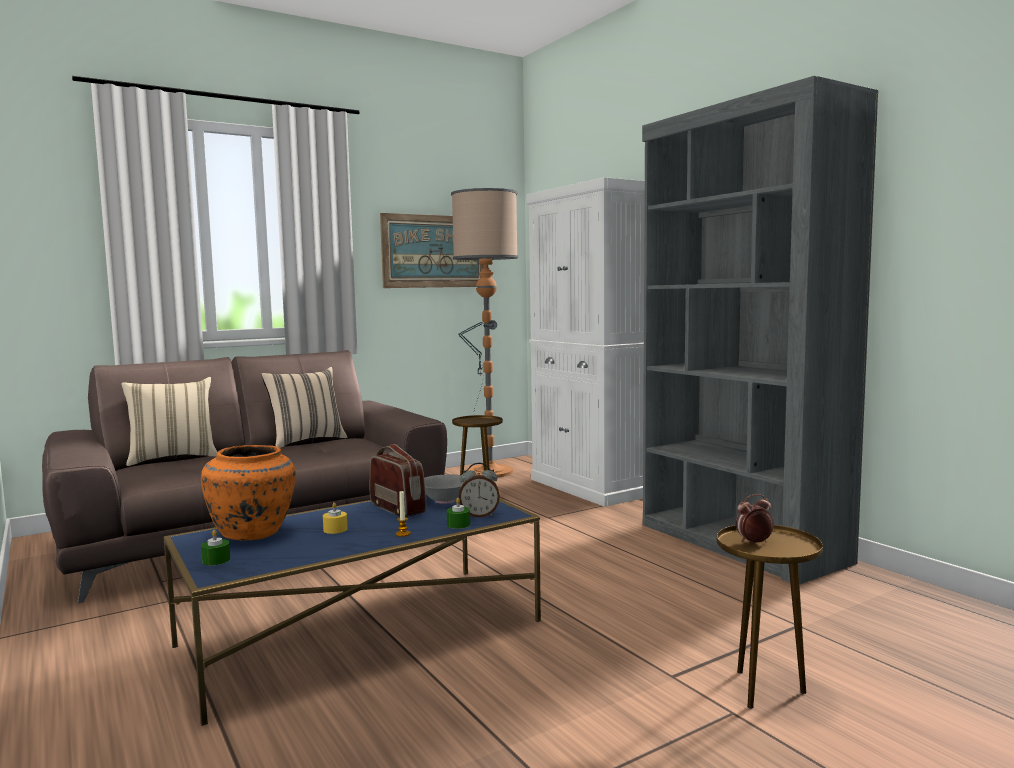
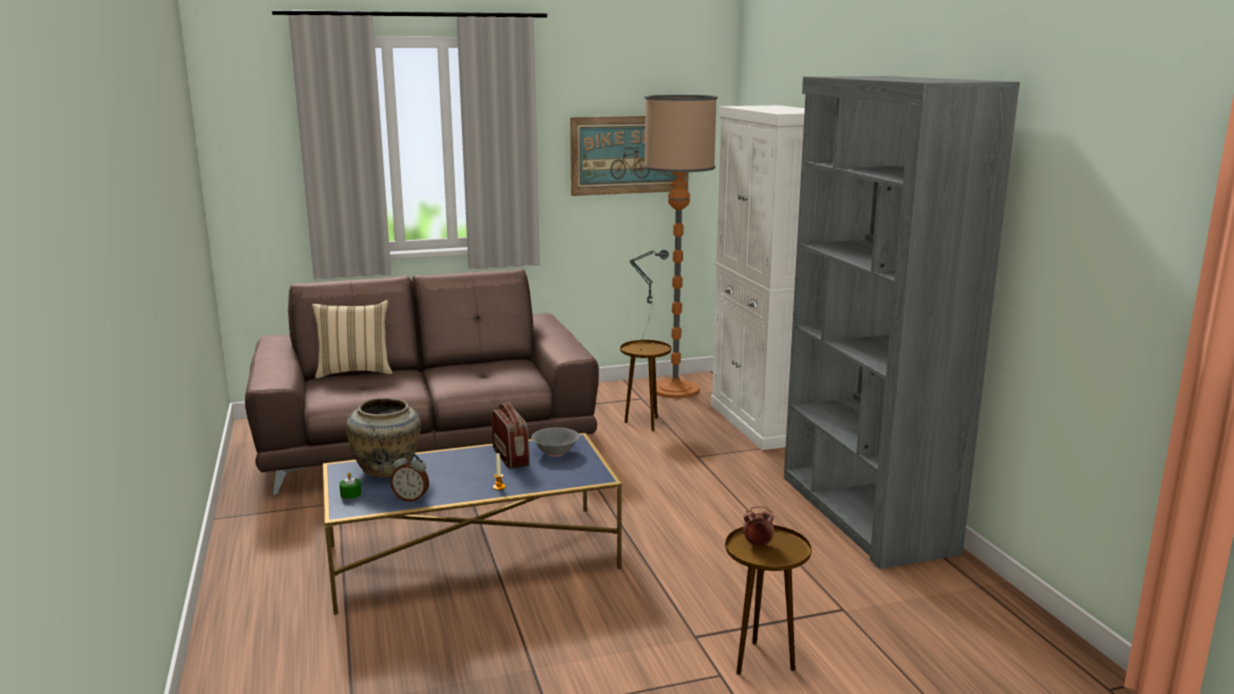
camera: 15 degrees right, 10 degrees up
(253, 533) = (387, 470): orange vase -> beige vase
(306, 441) = (474, 360): beige pillow -> none
(335, 529) = (450, 474): yellow candle -> none
(458, 524) = (548, 483): green candle -> none
(479, 515) = (572, 475): alarm clock -> alarm clock (411, 498)

